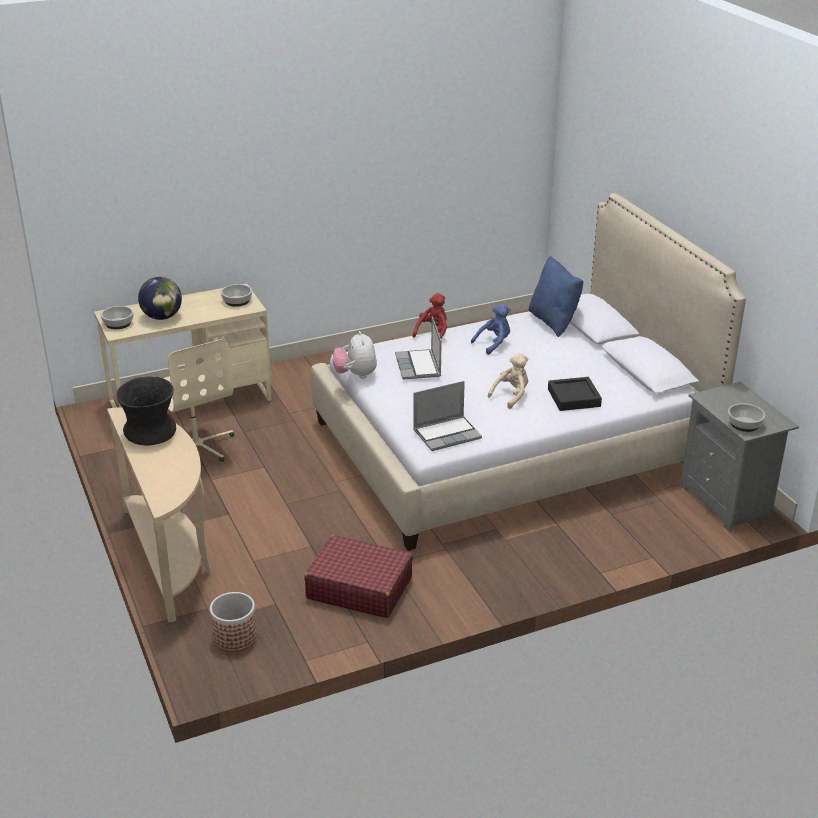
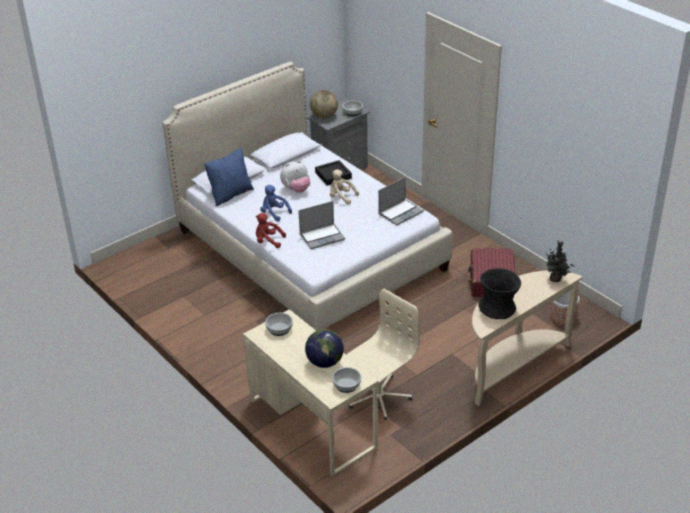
camera: 105 degrees left, 5 degrees up
(167, 492) = (556, 279): none -> potted plant
(355, 375) = (344, 263): plush toy -> plush toy (296, 189)
(447, 434) = (400, 213): laptop -> laptop turned 90 degrees clockwise
(735, 397) = (324, 116): none -> globe

